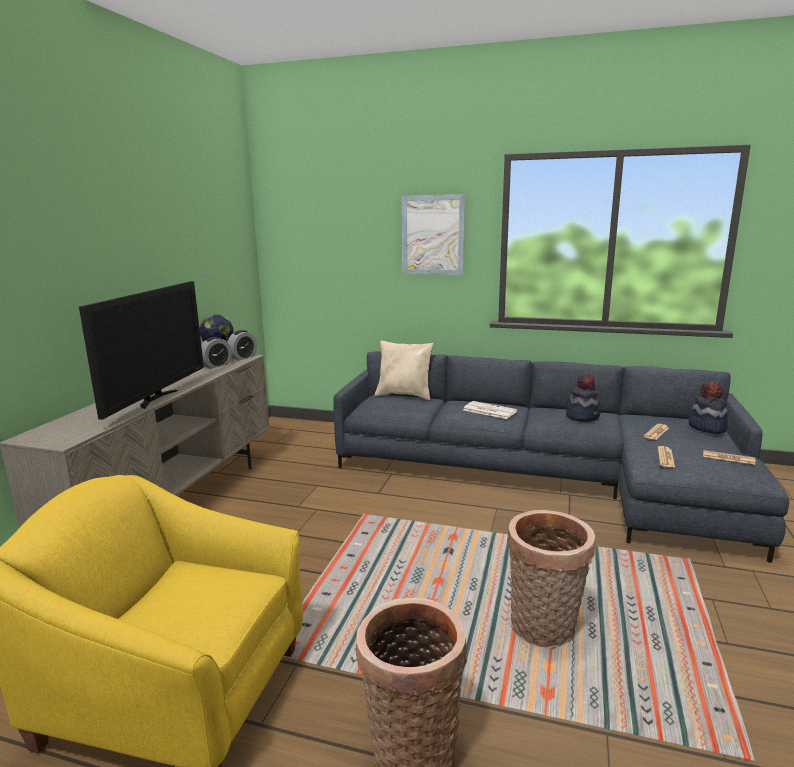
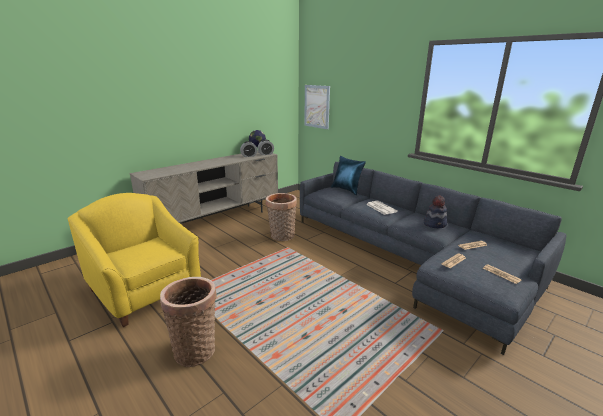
camera: 30 degrees right, 5 degrees up
(156, 399) = (202, 166): television -> none
(405, 395) = (347, 190): beige pillow -> blue pillow
(433, 235) = (383, 94): picture -> picture (317, 106)
(543, 629) = (309, 329): basket -> basket (281, 237)
(706, 427) = (518, 252): hat -> none

